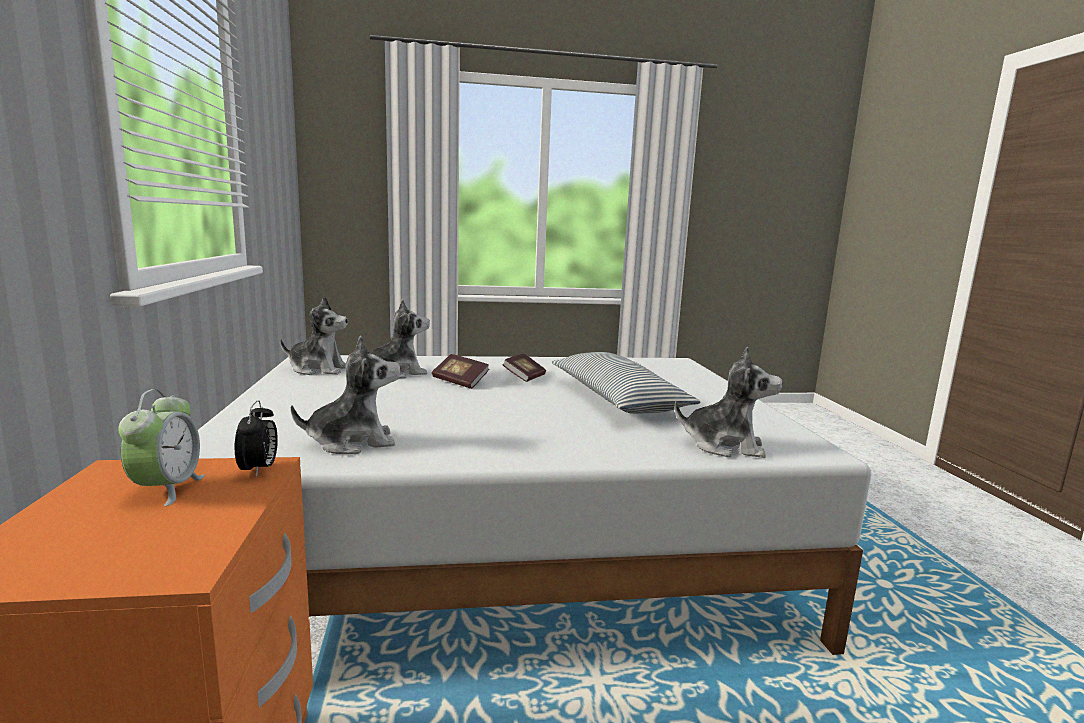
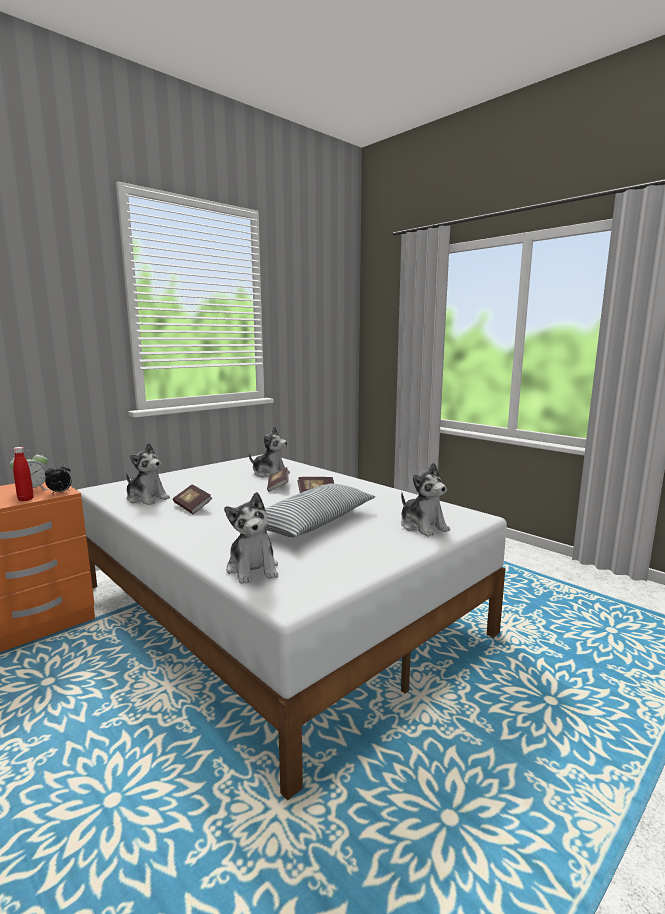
camera: 55 degrees right, 0 degrees up
(235, 502) = (25, 499): none -> red bottle
(319, 369) = (248, 463): plush toy -> plush toy (423, 526)
(458, 428) = (192, 507): none -> book

